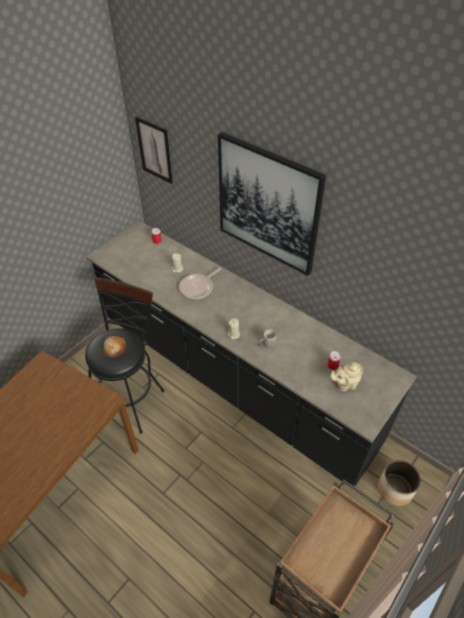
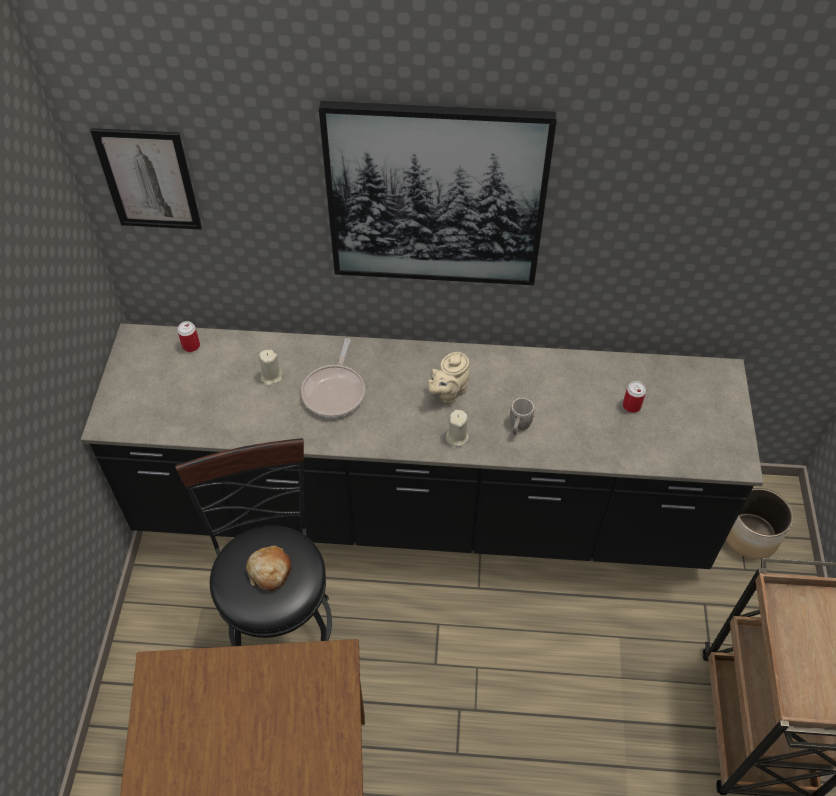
camera: 35 degrees left, 5 degrees up
(344, 384) = (668, 424): beige teapot -> beige teapot (448, 393)

